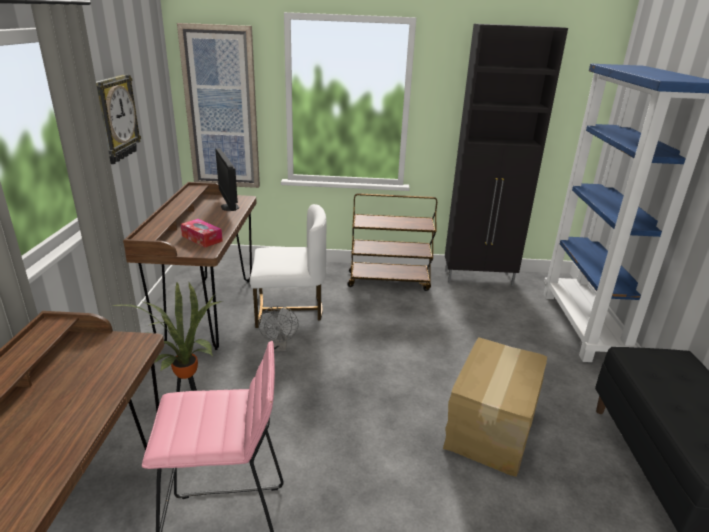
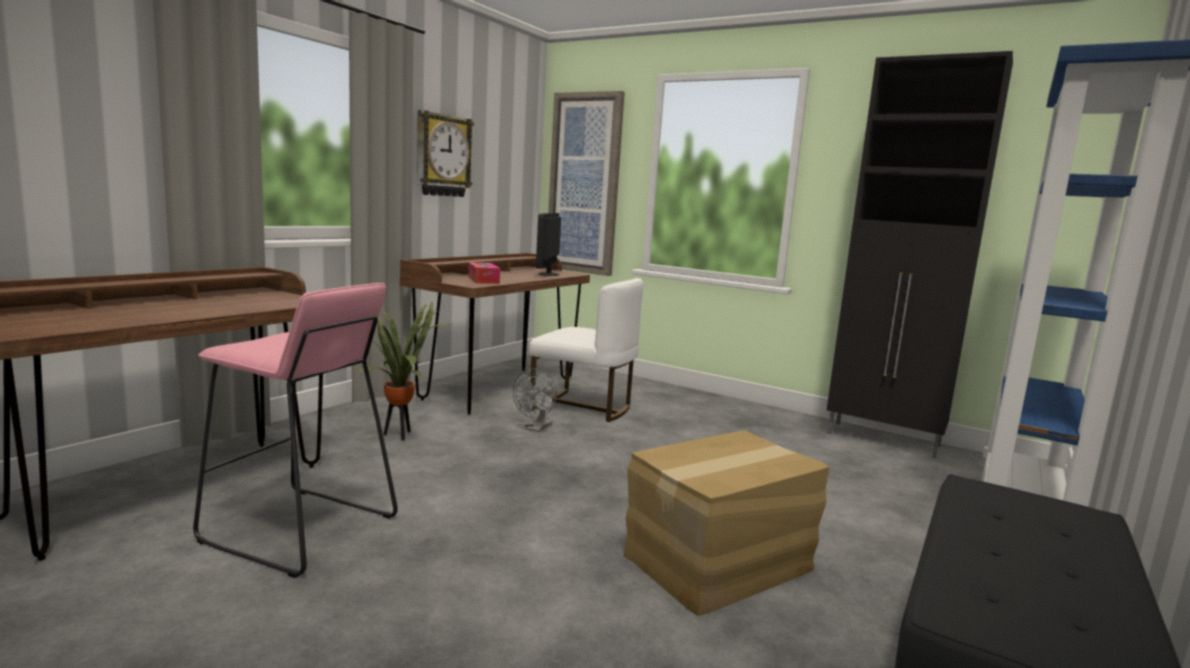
camera: 30 degrees right, 15 degrees down
(389, 281) = (740, 414): brown cart -> none

